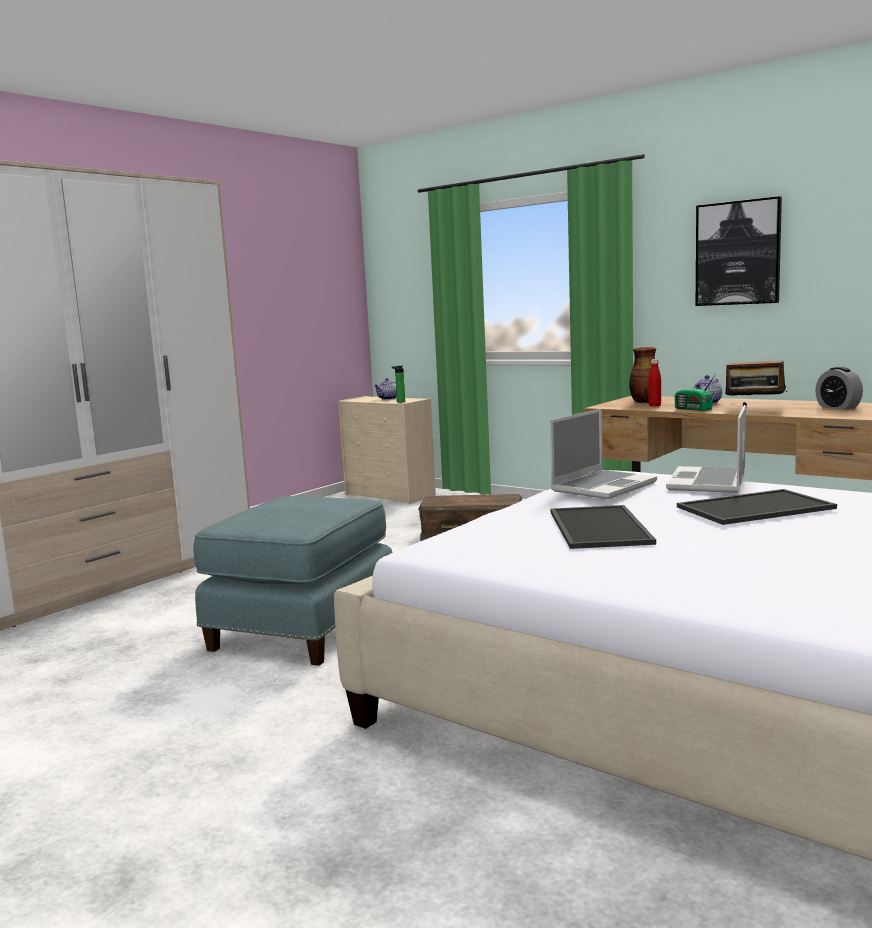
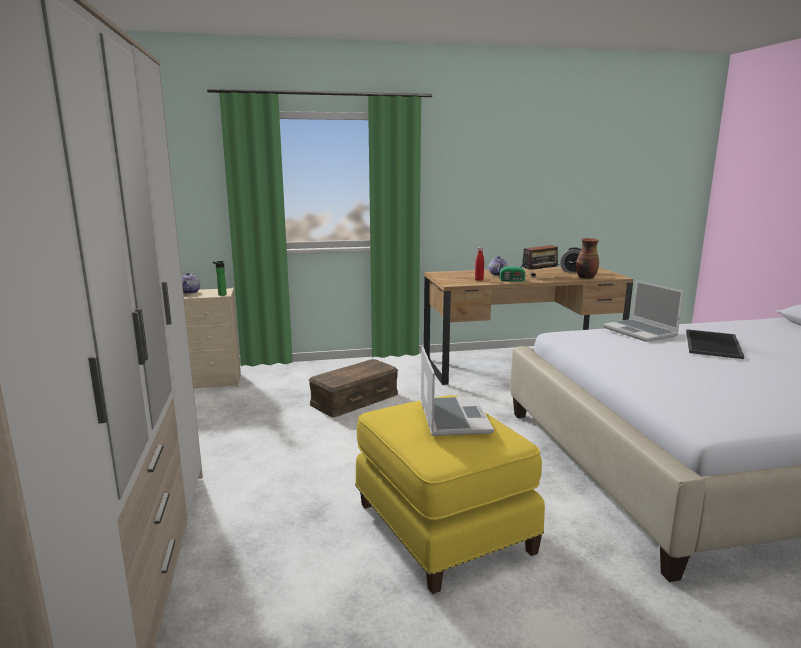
camera: 50 degrees left, 5 degrees up
(302, 626) = (441, 528): blue ottoman -> yellow ottoman
(601, 527) = (711, 377): tray -> none
(603, 486) = (612, 347): laptop -> laptop (452, 417)
(644, 402) = (458, 277): vase -> vase (585, 277)
(738, 253) = (486, 172): picture -> none

